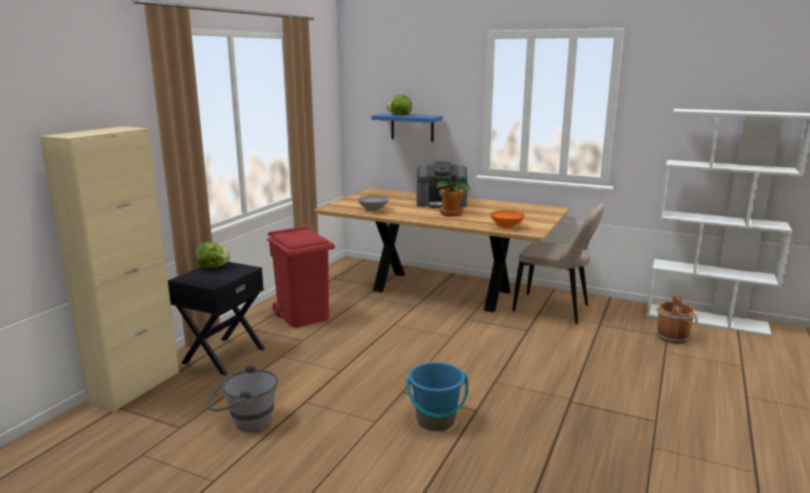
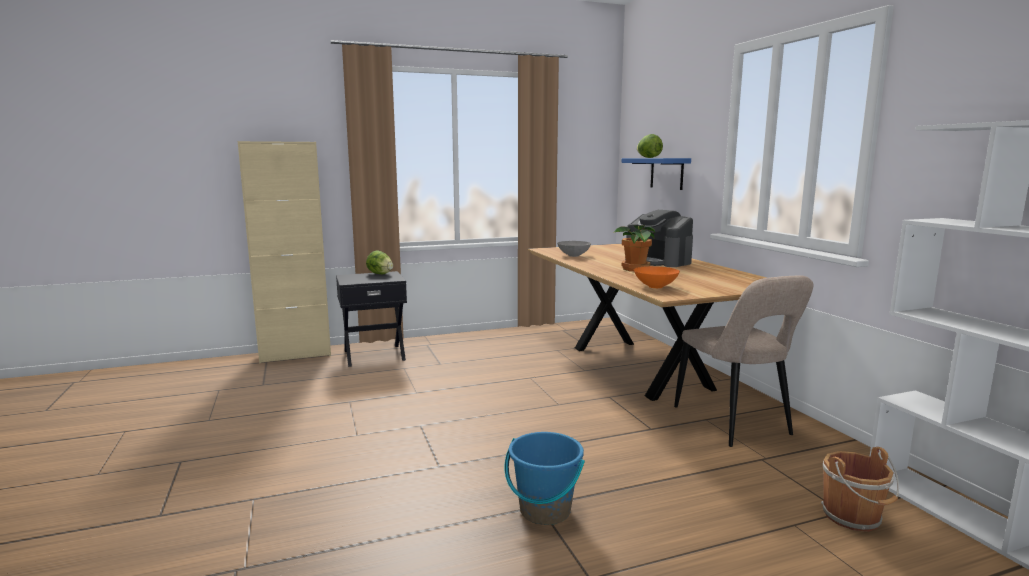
camera: 45 degrees right, 5 degrees down
(245, 422) = (293, 397): grey bucket -> none
(304, 316) = (478, 349): red trash can -> none
(436, 421) = (393, 456): blue bucket -> blue bucket (544, 511)

